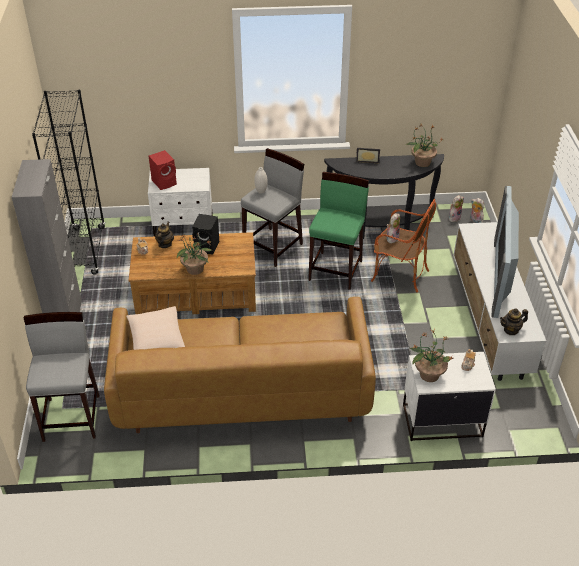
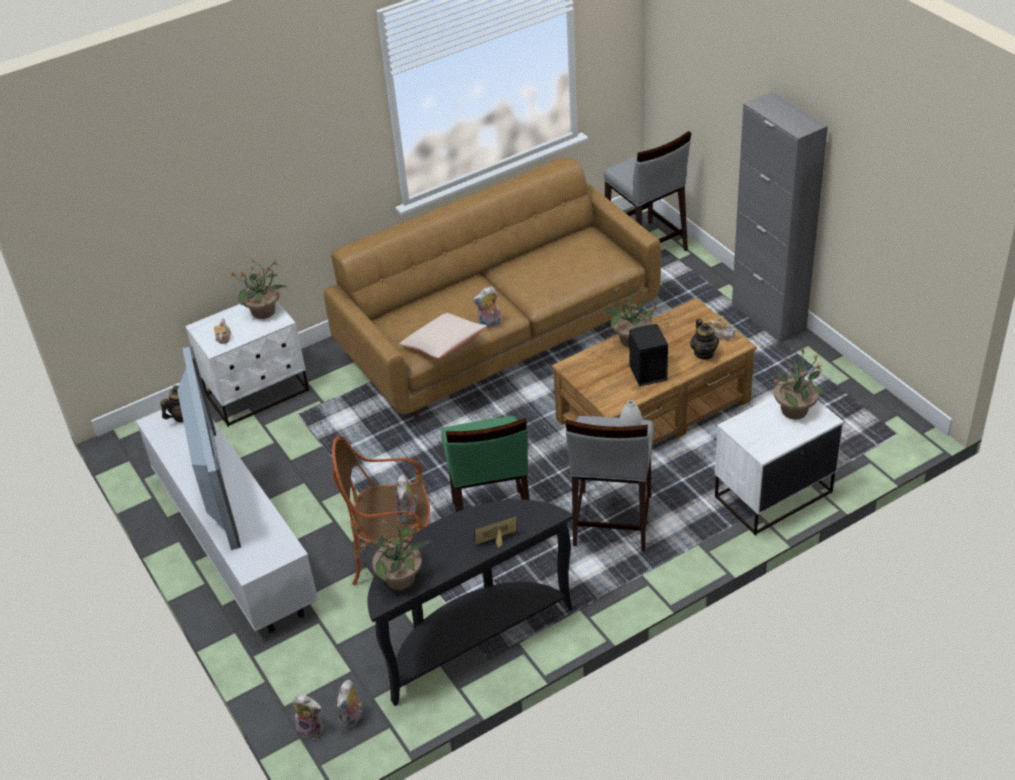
camera: 155 degrees right, 0 degrees up
(85, 251) = (860, 400): black bookcase -> none
(156, 339) = (595, 257): beige pillow -> beige pillow (444, 345)
(165, 182) = (795, 410): red speaker -> potted plant
(269, 319) = (489, 324): none -> plush toy

